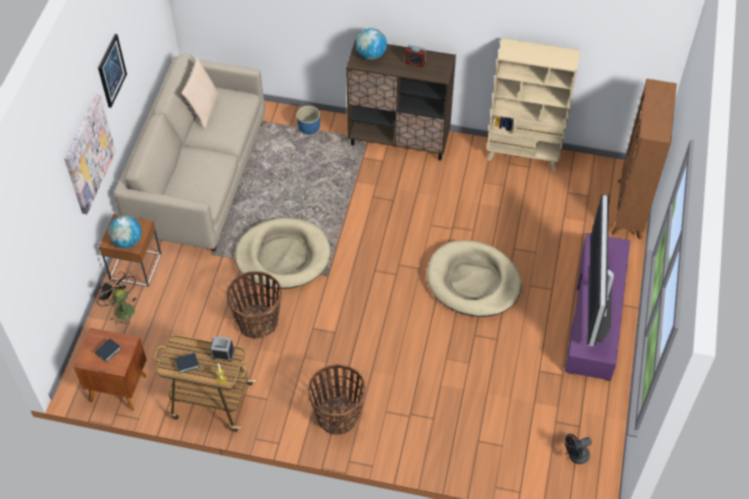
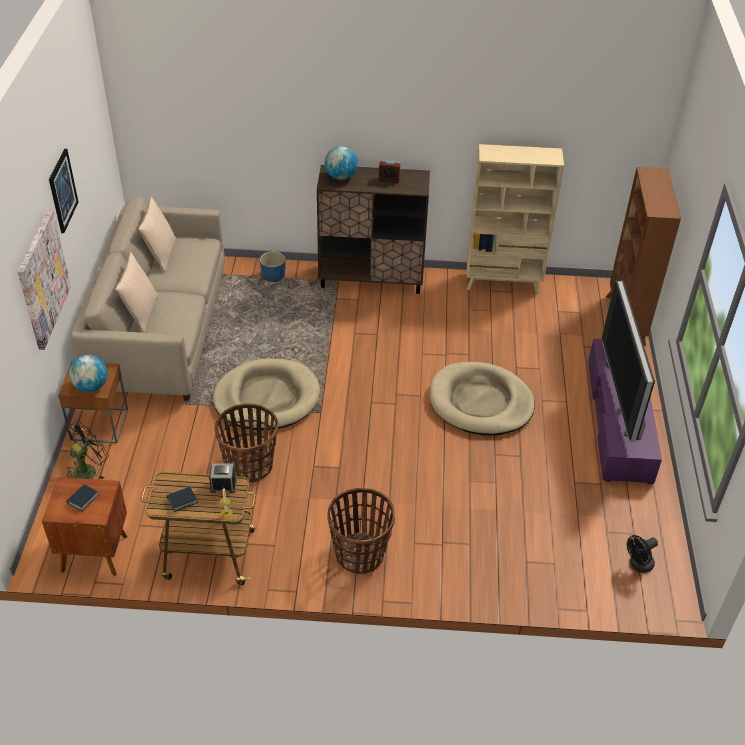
camera: 10 degrees left, 10 degrees down
(121, 309) = (88, 469): black fan -> black fan turned 90 degrees clockwise
(178, 171) = (141, 313): none -> beige pillow

